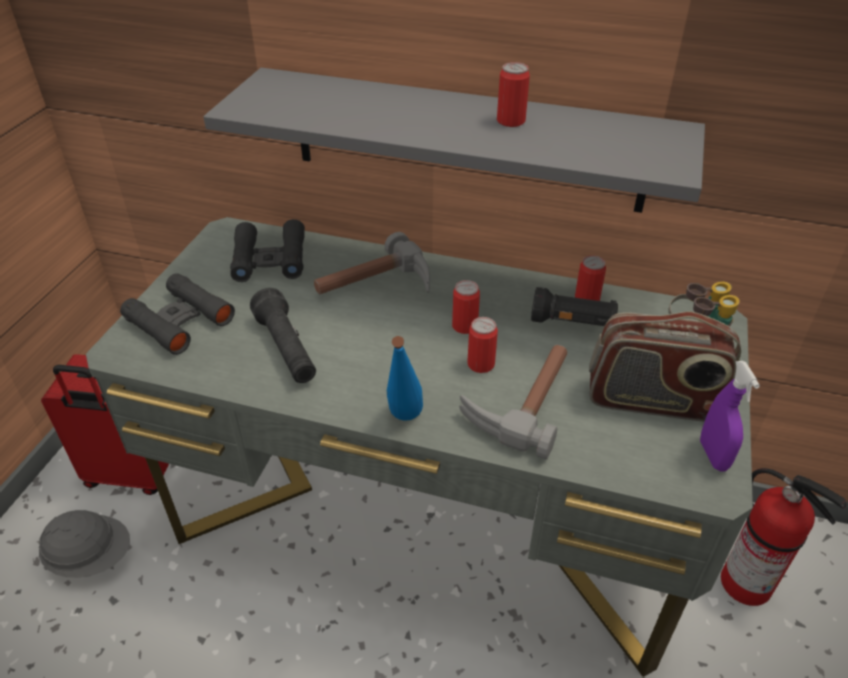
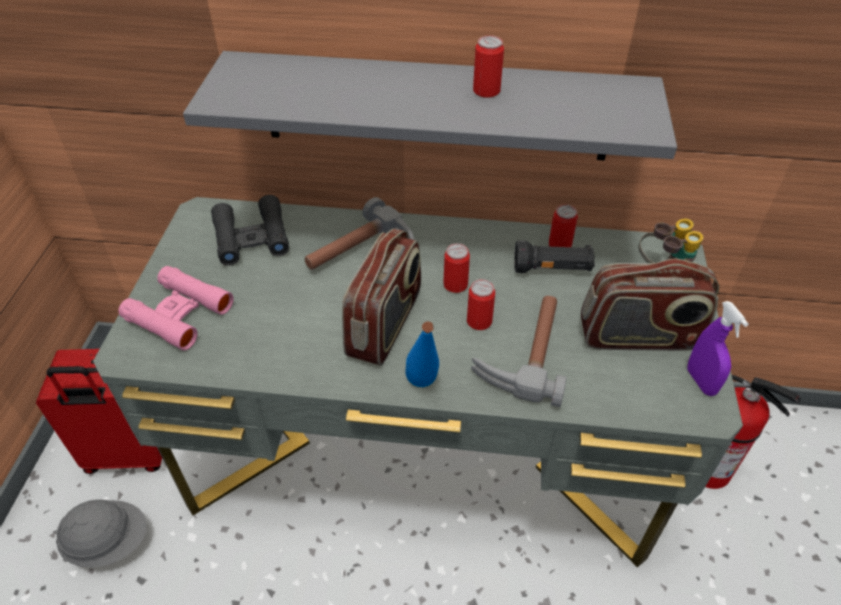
camera: 10 degrees left, 5 degrees up
(179, 320) = (179, 314): black binoculars -> pink binoculars
(287, 349) = (293, 330): black flashlight -> none
(382, 355) = (386, 324): none -> radio

